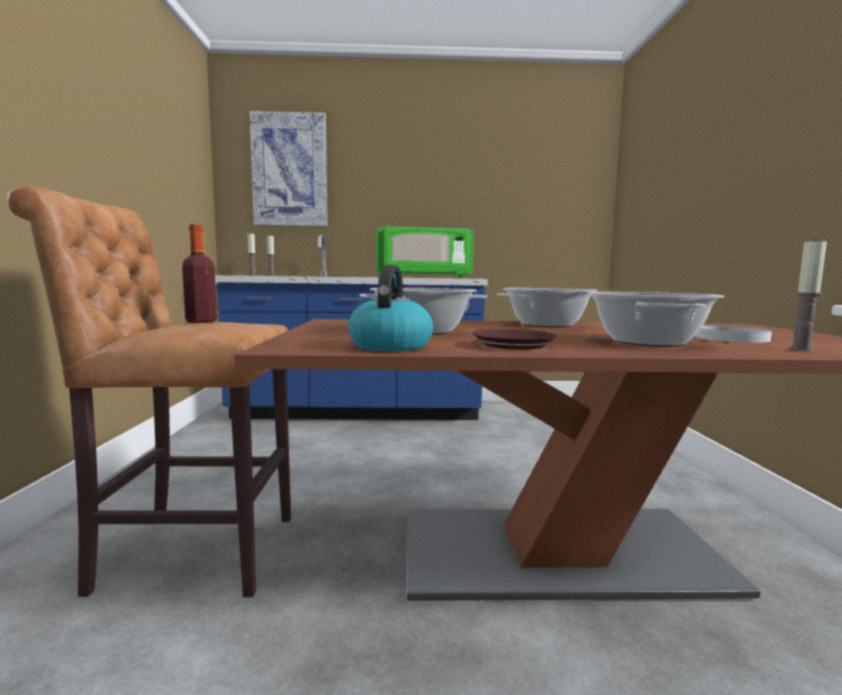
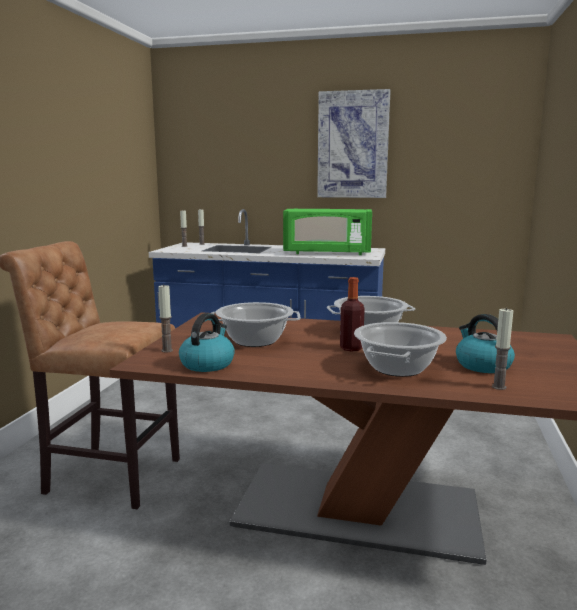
camera: 15 degrees right, 5 degrees up
(201, 321) = (112, 324): bottle -> bottle (351, 348)
(290, 170) = (218, 149): picture -> picture (353, 145)
(309, 339) = (167, 350): none -> candle
(514, 345) = (290, 367): brown plate -> none
(731, 338) = (482, 365): white plate -> kettle

